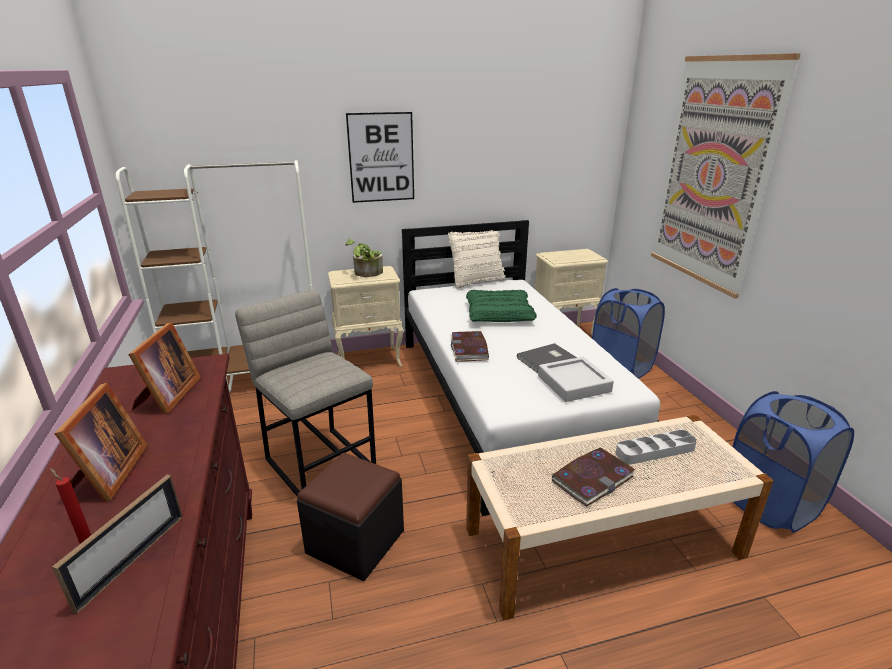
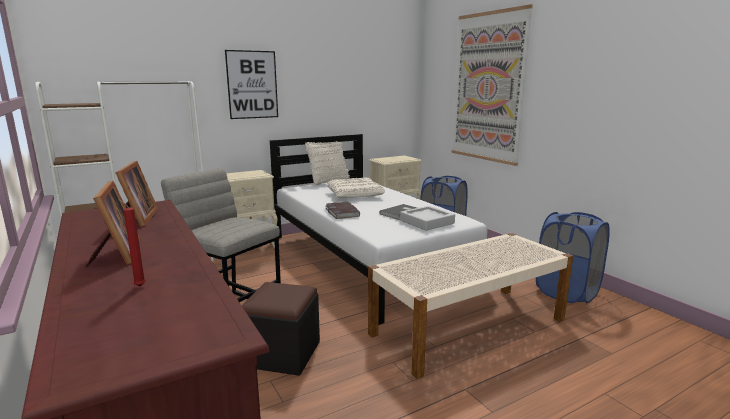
camera: 15 degrees left, 10 degrees down
(132, 560) = (176, 284): picture frame -> none
(366, 273) = (244, 174): potted plant -> none
(499, 314) = (354, 195): green pillow -> beige pillow
(592, 478) = (461, 267): book -> none
(655, 451) = (495, 250): grey tray -> none

